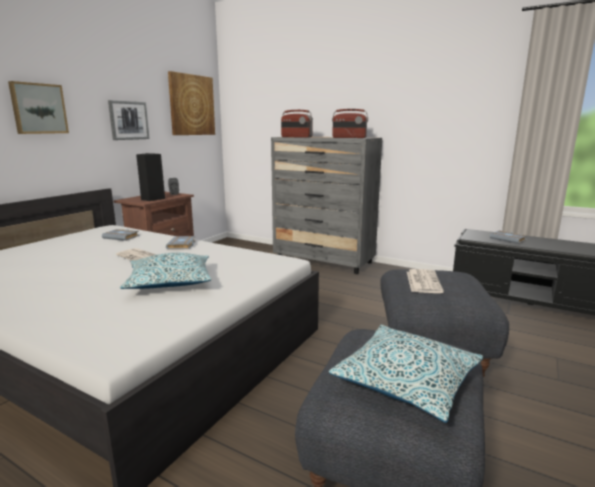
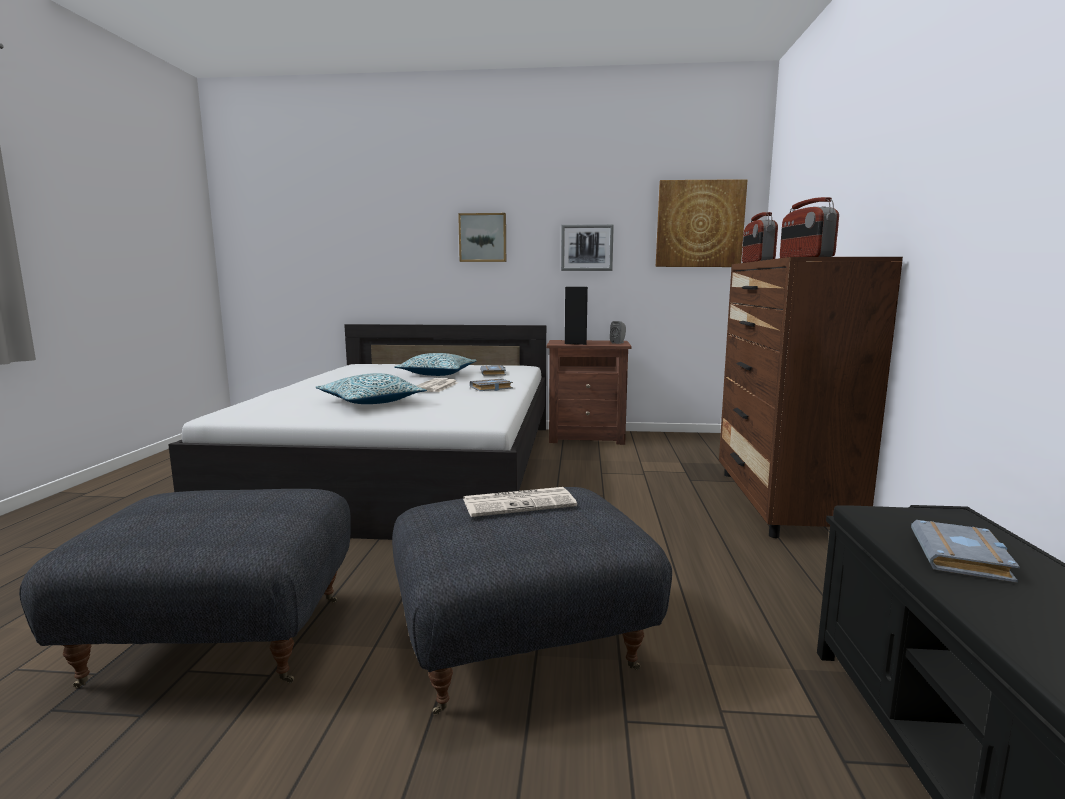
camera: 65 degrees right, 5 degrees down
(324, 261) = (781, 503): grey dresser -> brown dresser
(406, 381) = (176, 516): pillow -> pillow (437, 374)

